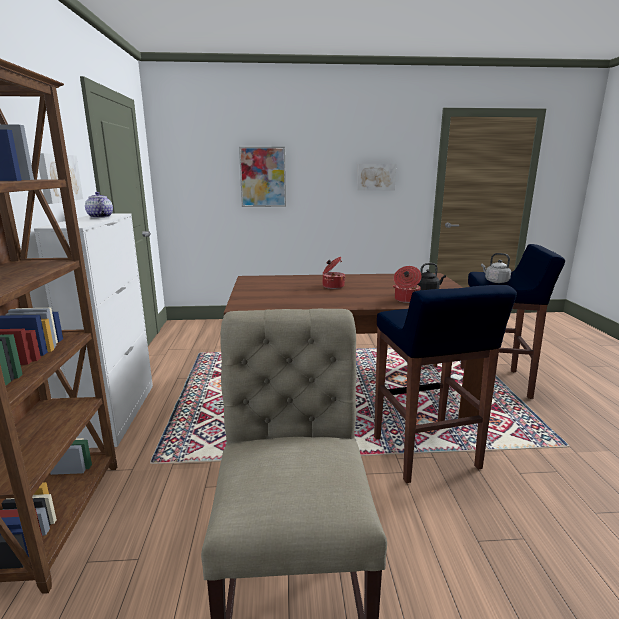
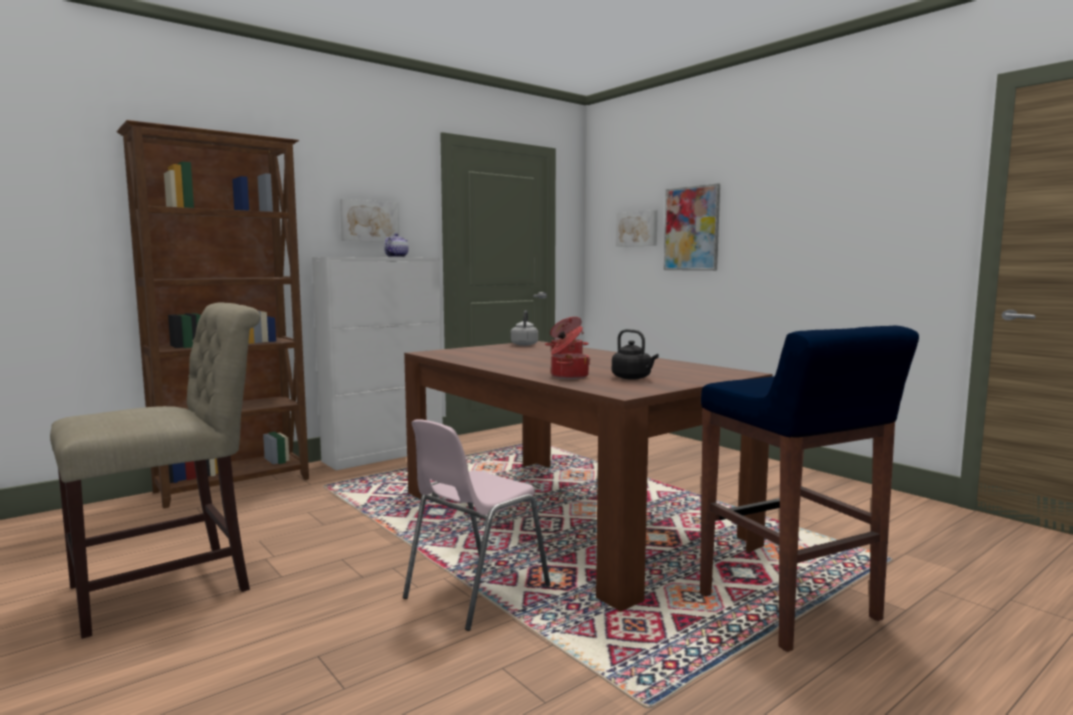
camera: 55 degrees right, 10 degrees down
(376, 177) = (855, 220): picture -> picture (637, 229)
(425, 453) = (474, 592): blue stool -> pink chair
(495, 281) = (755, 383): grey kettle -> grey kettle (524, 344)

